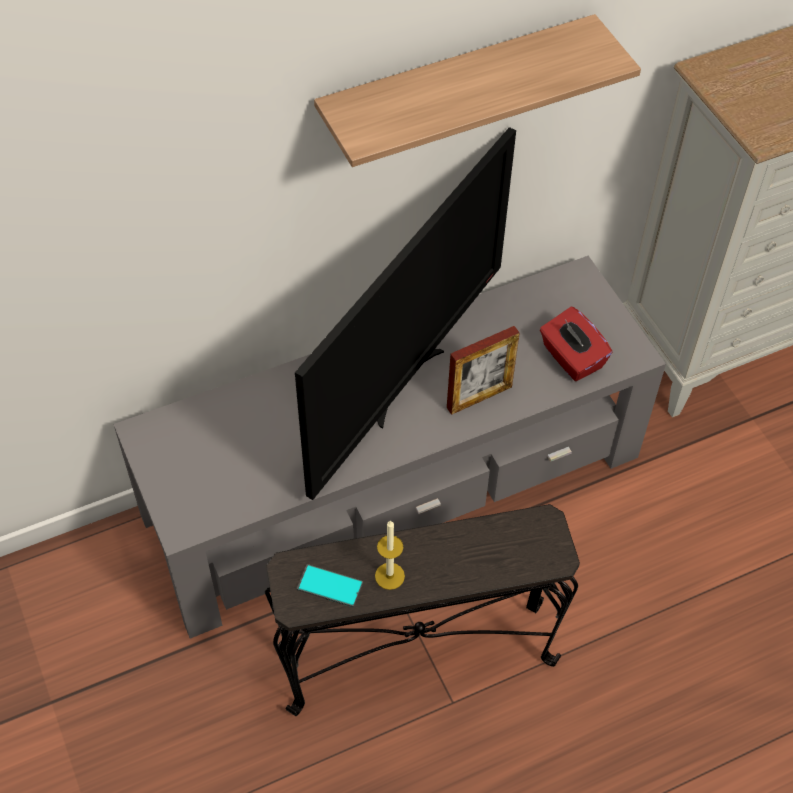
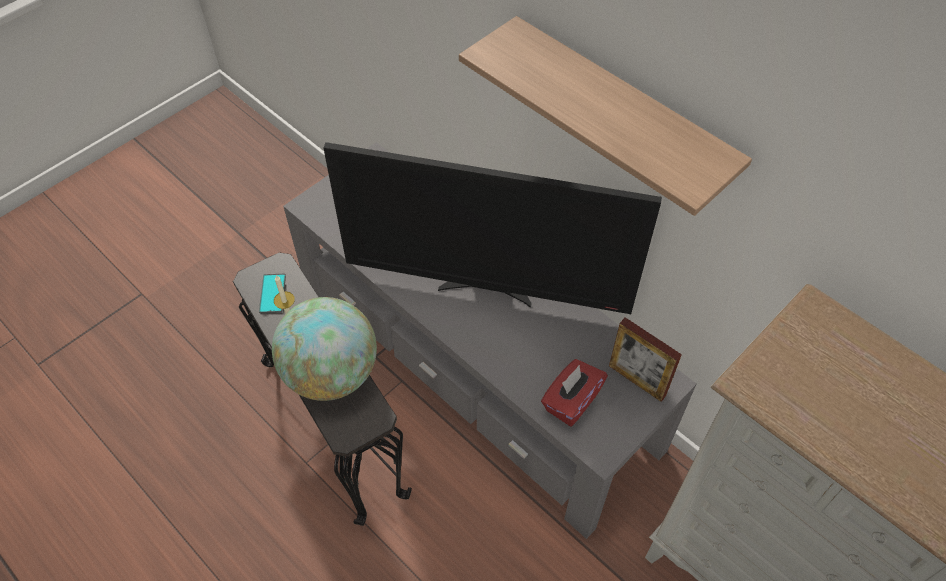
camera: 70 degrees right, 0 degrees up
(473, 551) = (331, 374): none -> globe
(479, 397) = (497, 345): picture frame -> picture frame (637, 380)

